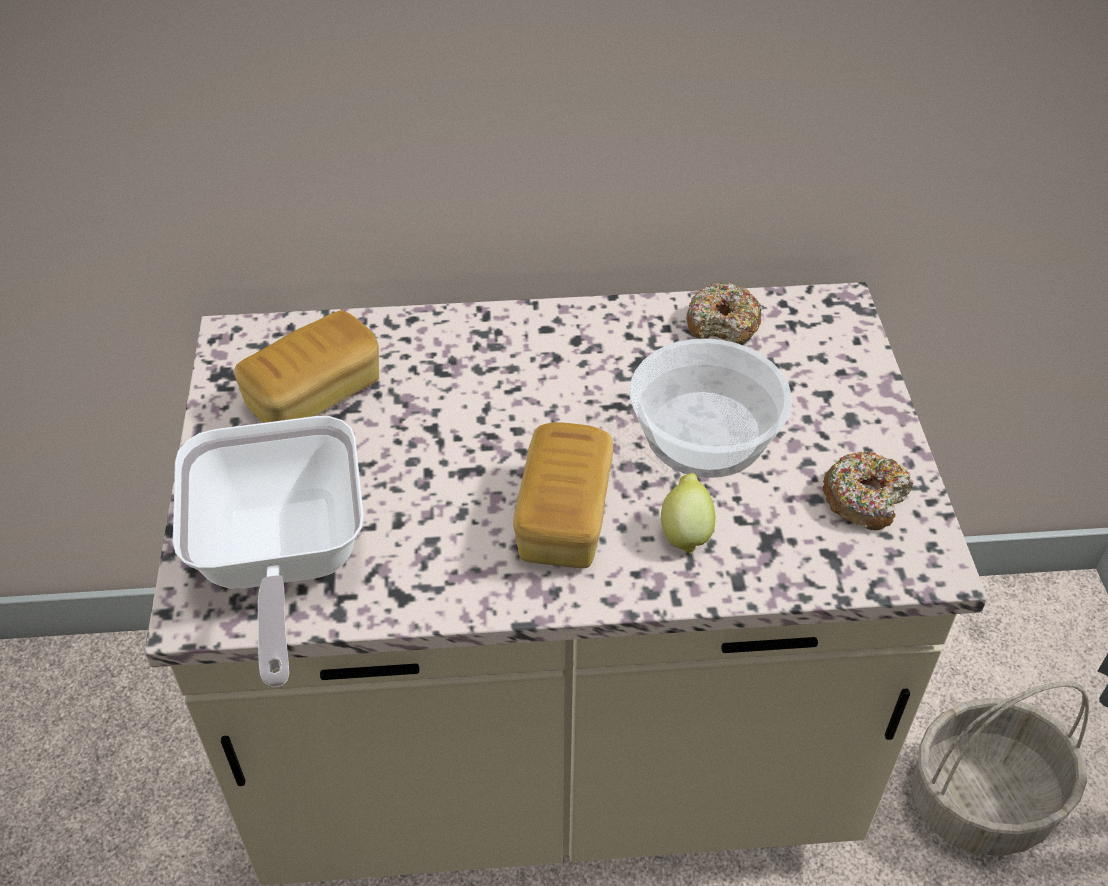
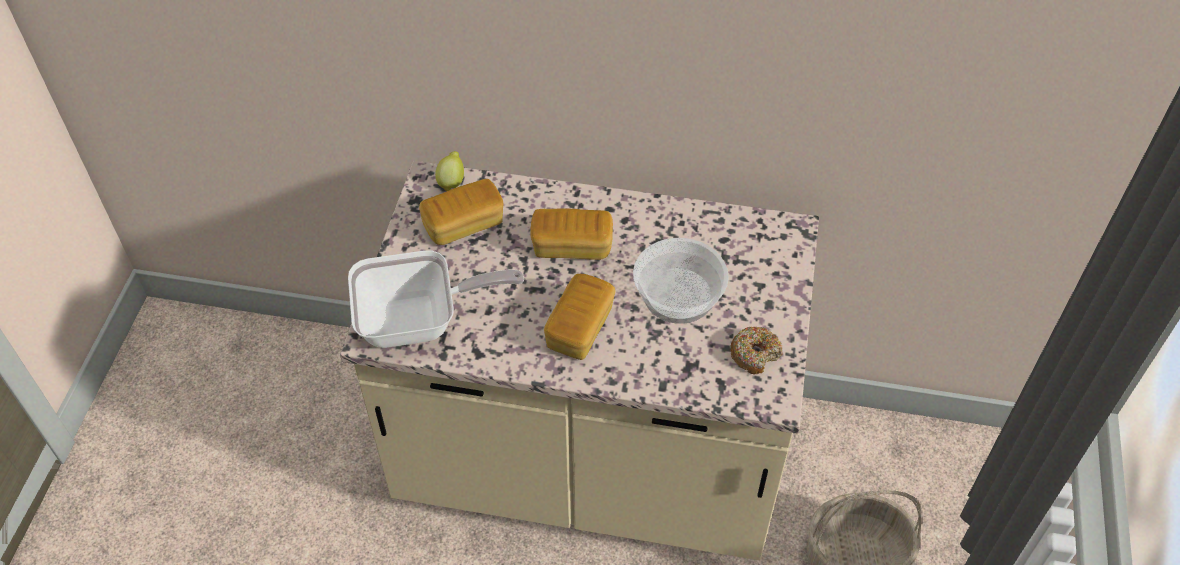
camera: 15 degrees right, 5 degrees up
(280, 565) = (420, 322): frying pan -> frying pan turned 105 degrees counterclockwise
(505, 394) = (572, 246): none -> bread
(685, 532) = (644, 351): lemon -> lemon (451, 182)
(723, 324) = (717, 227): donut -> none

